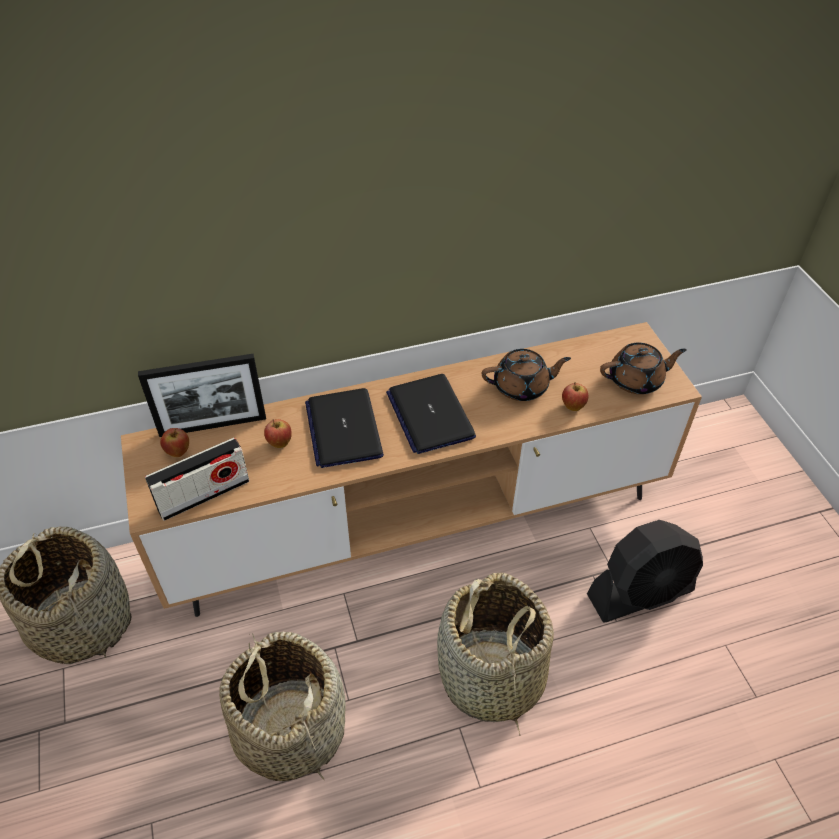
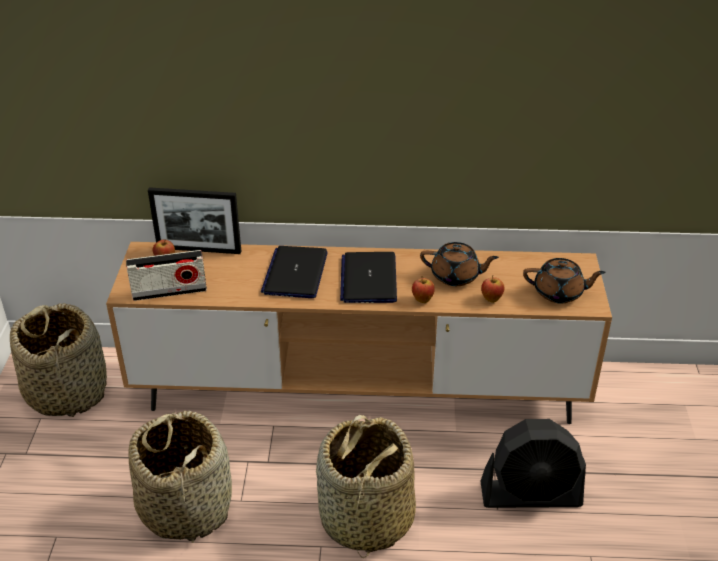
camera: 20 degrees right, 10 degrees down
(279, 443) = (242, 272): apple -> apple (422, 300)

